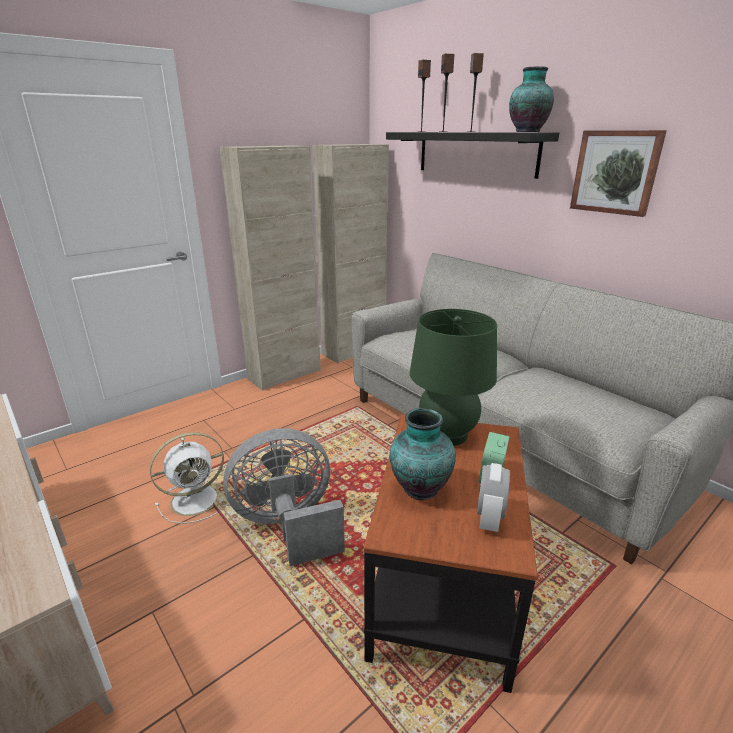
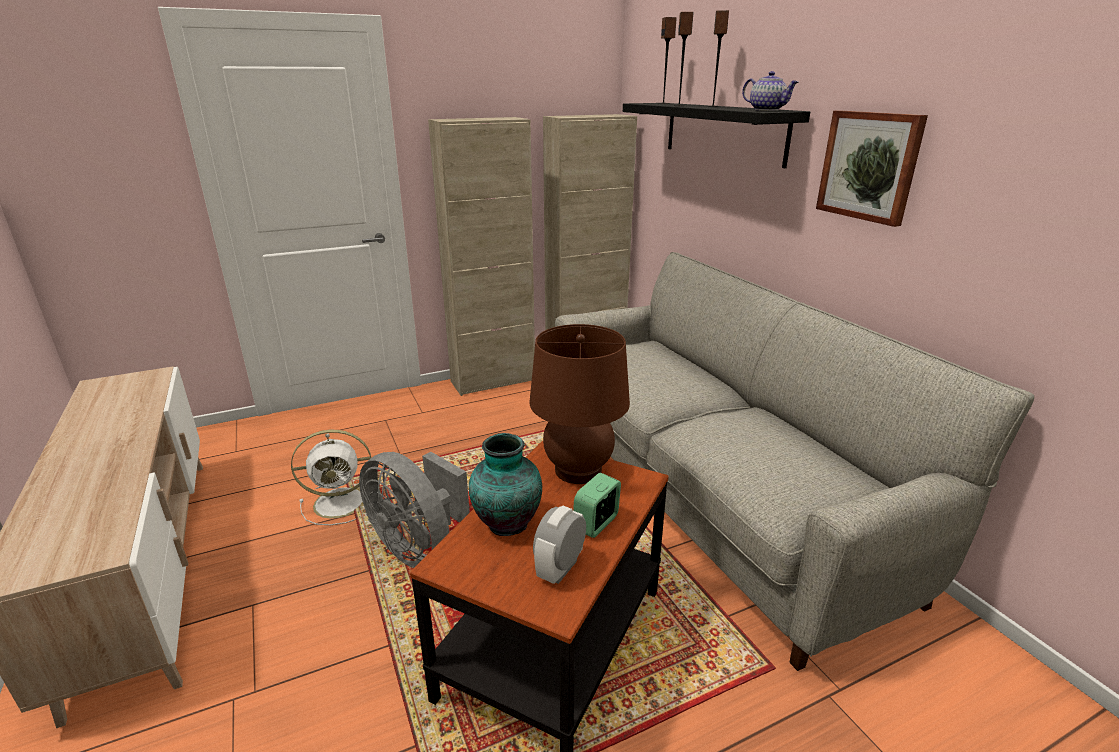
camera: 15 degrees right, 0 degrees up
(288, 526) = (419, 547): grey fan -> grey fan turned 135 degrees counterclockwise
(447, 434) = (578, 470): green table lamp -> brown table lamp
(527, 132) = (767, 110): vase -> teapot

